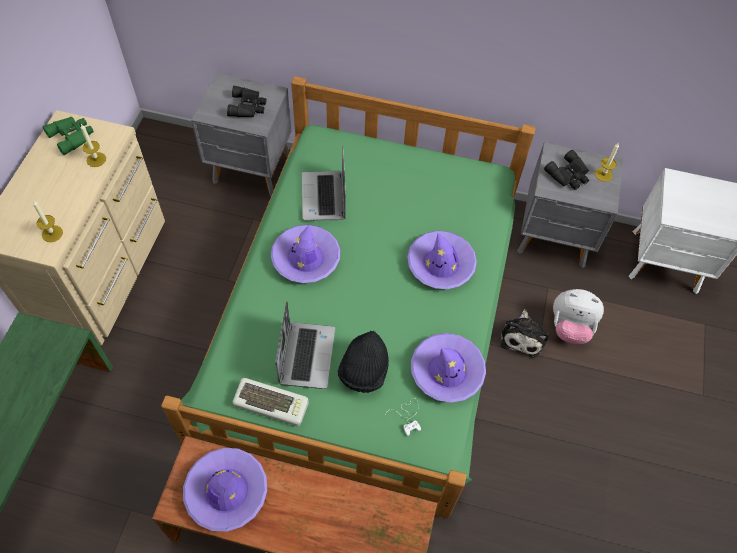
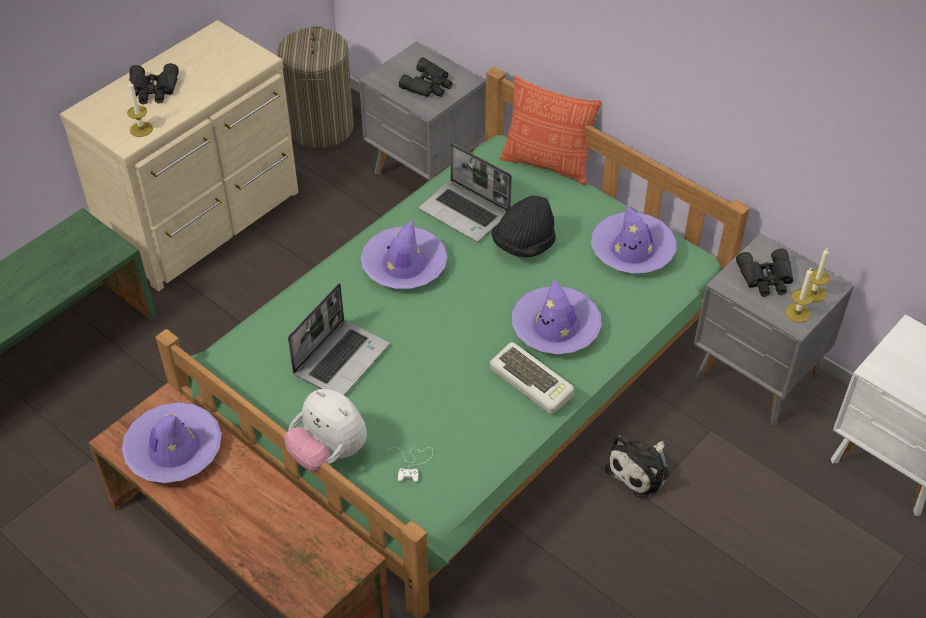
camera: 30 degrees right, 10 degrees down
(40, 193) = (154, 90): none -> black binoculars
(72, 136) = (217, 48): green binoculars -> none
(96, 159) = (226, 77): candle -> candle (797, 313)
(150, 160) = (321, 127): none -> laundry basket
(272, 403) = (275, 390): keyboard -> keyboard (533, 382)
(324, 197) = (466, 212): laptop -> laptop turned 75 degrees counterclockwise
(357, 137) = (547, 164): none -> orange pillow
(364, 371) = (394, 399): black hat -> black hat (523, 244)
(447, 371) = (488, 437): purple hat -> purple hat (632, 250)
(570, 327) = (709, 485): plush toy -> plush toy (328, 452)

